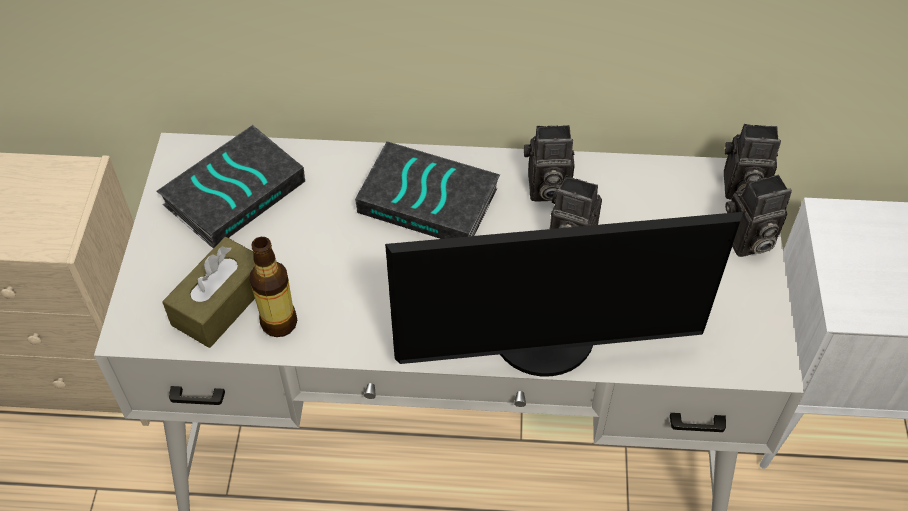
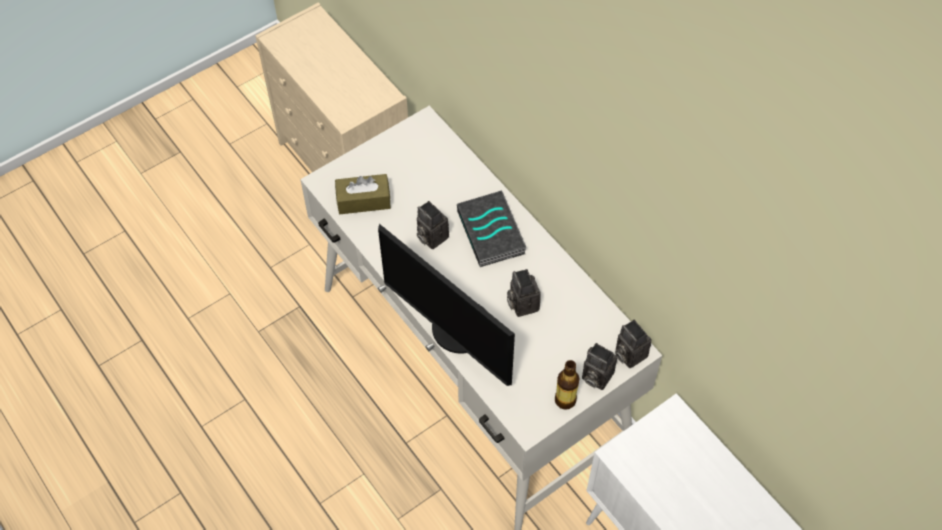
camera: 50 degrees right, 5 degrees up
(234, 191) = (424, 158): book -> none
(279, 323) = (373, 228): bottle -> bottle (565, 400)
(545, 189) = (545, 273): camera -> camera (430, 236)

